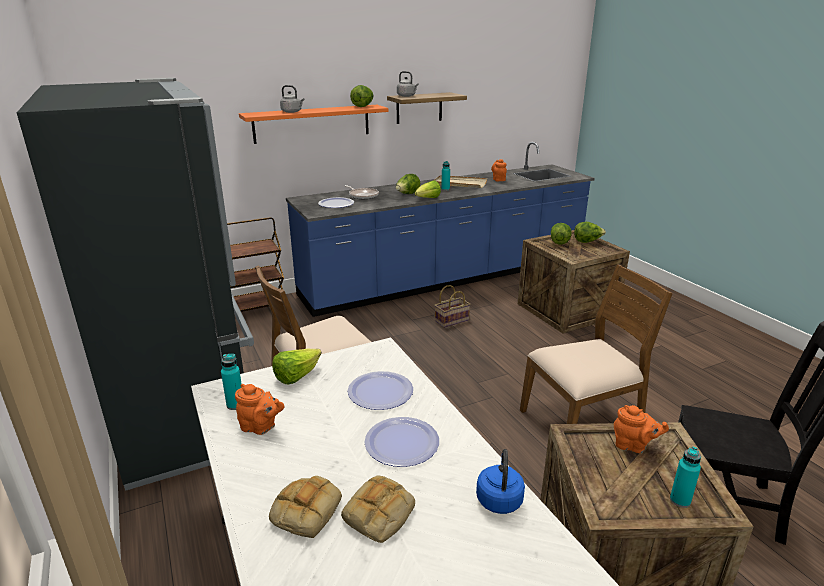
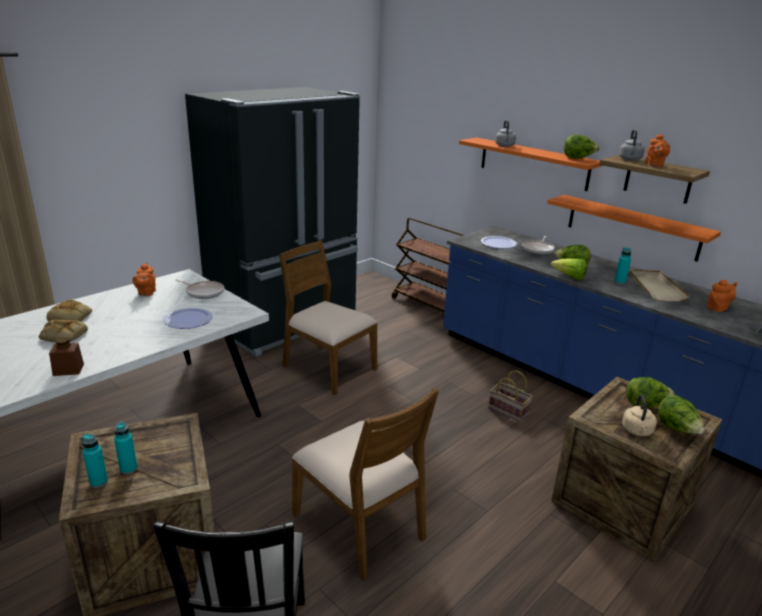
camera: 70 degrees right, 0 degrees up
(235, 405) = (169, 283): turquoise bottle -> turquoise bottle (128, 468)
(297, 376) = (203, 292): lettuce -> frying pan
(401, 443) = (129, 333): plate -> none
(409, 151) = (632, 227): none -> orange shelf
(499, 498) = (68, 370): blue kettle -> brown jar
(589, 251) = (637, 431): none -> beige kettle
(633, 446) = (170, 458): orange teapot -> orange teapot (654, 165)

